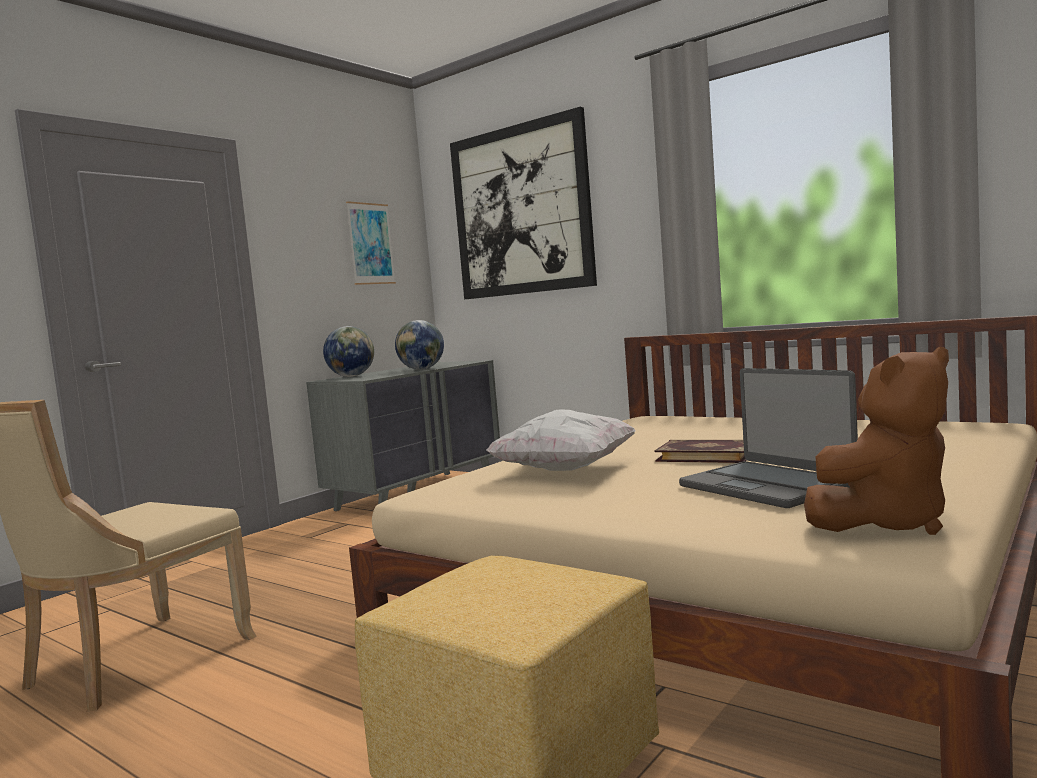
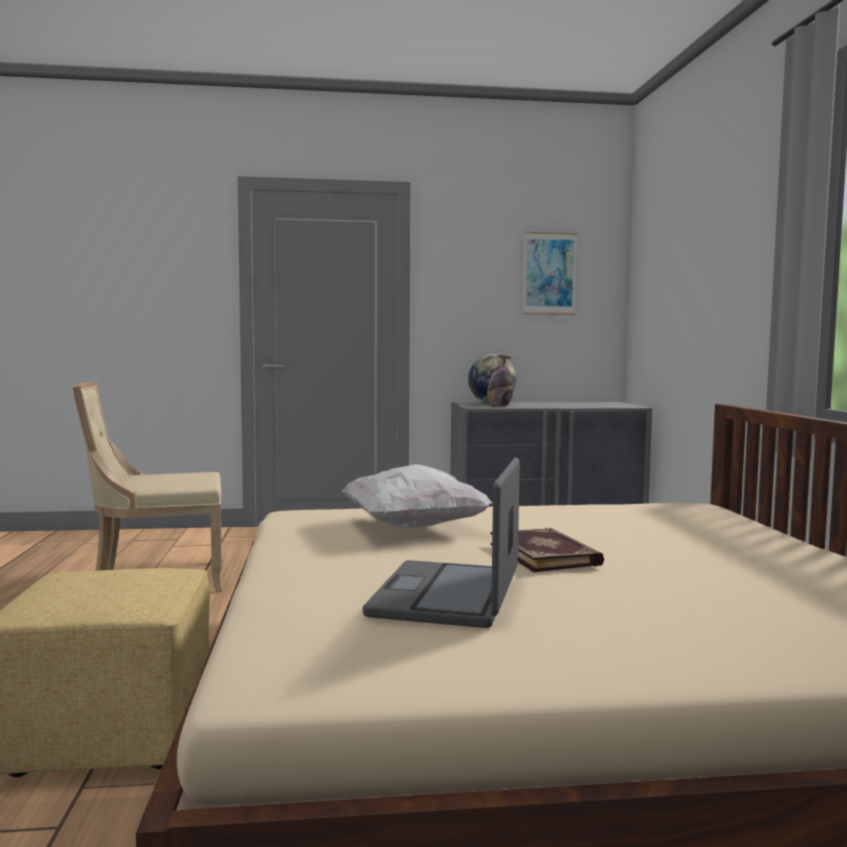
camera: 45 degrees right, 0 degrees up
(380, 376) = (499, 406): none -> bottle
(422, 369) = (556, 406): globe -> none
(521, 210) = (688, 240): picture -> none
(885, 523) = (356, 662): brown plush toy -> none

